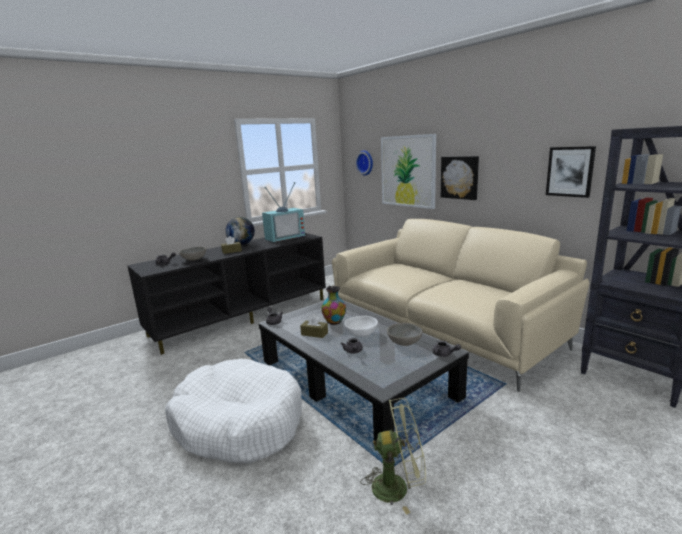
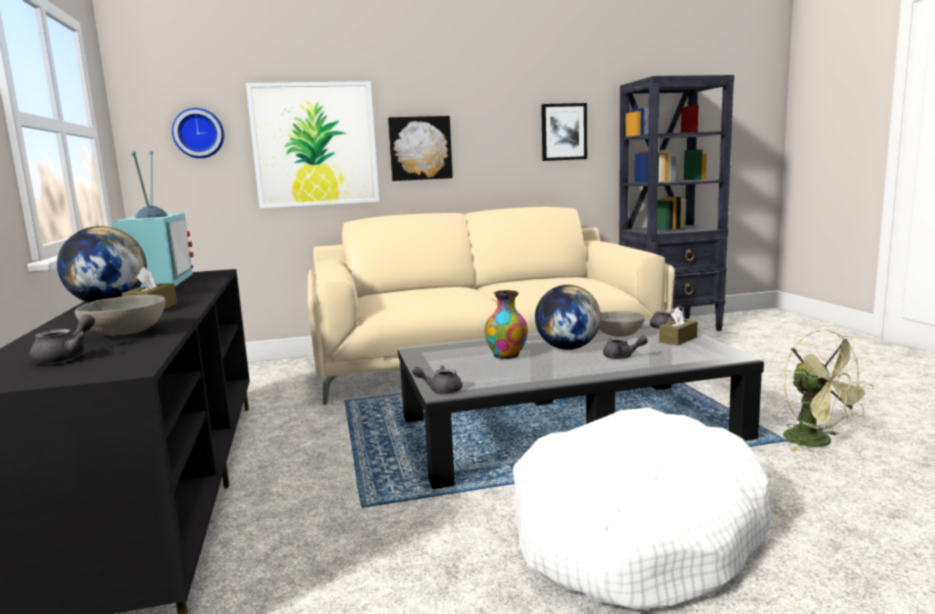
camera: 65 degrees left, 5 degrees down
(314, 333) = (534, 369): brown tissue box -> brown tissue box (678, 339)
(361, 333) = (567, 348): white bowl -> globe
(397, 486) = (817, 442): green fan -> green fan turned 135 degrees clockwise

